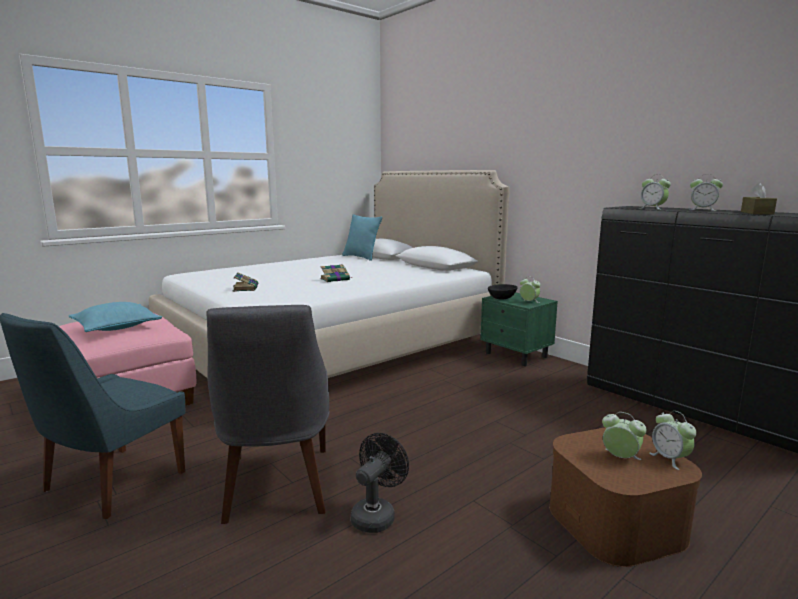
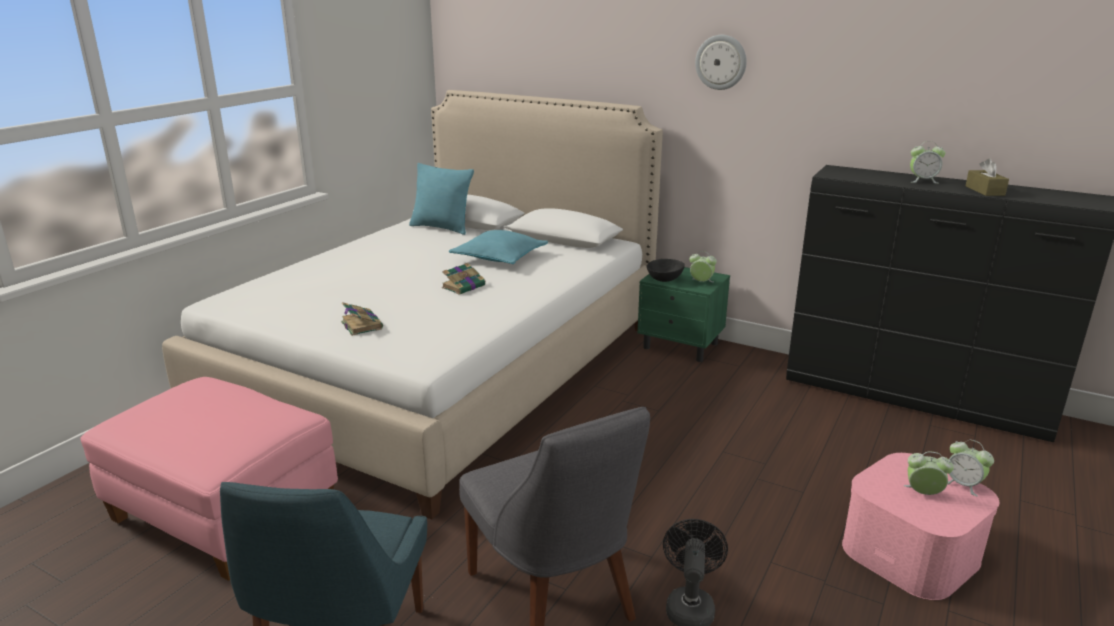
camera: 20 degrees left, 10 degrees up
(116, 327) = (207, 422): turquoise pillow -> turquoise pillow (499, 257)
(551, 133) = (721, 62): none -> wall clock
(616, 522) = (911, 552): brown storage box -> pink storage box
(652, 208) = (869, 178): alarm clock -> none

